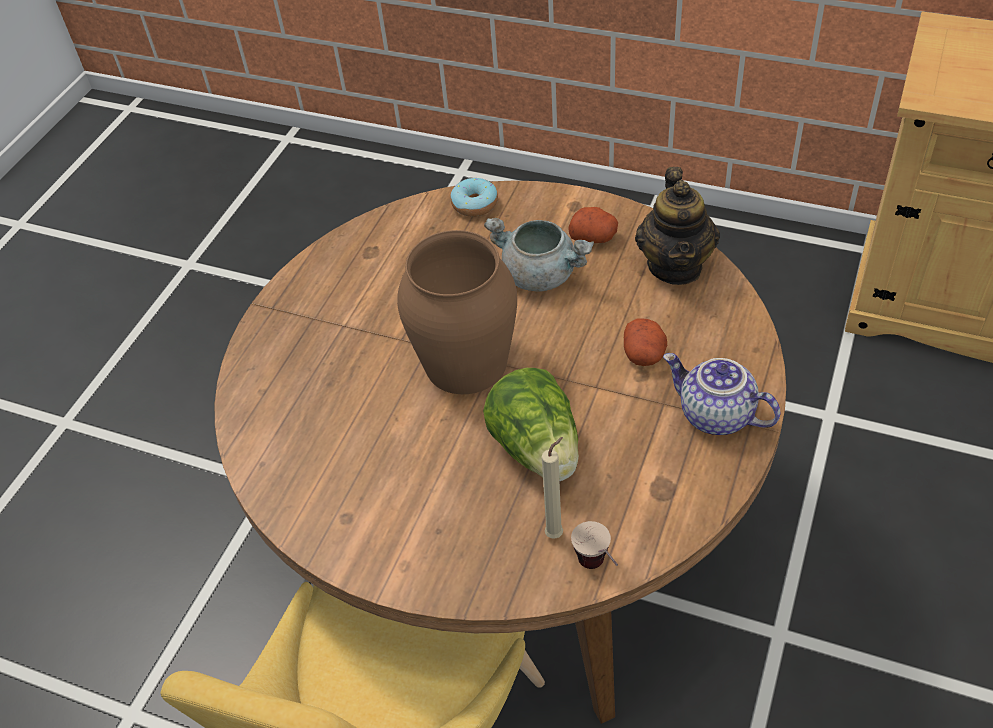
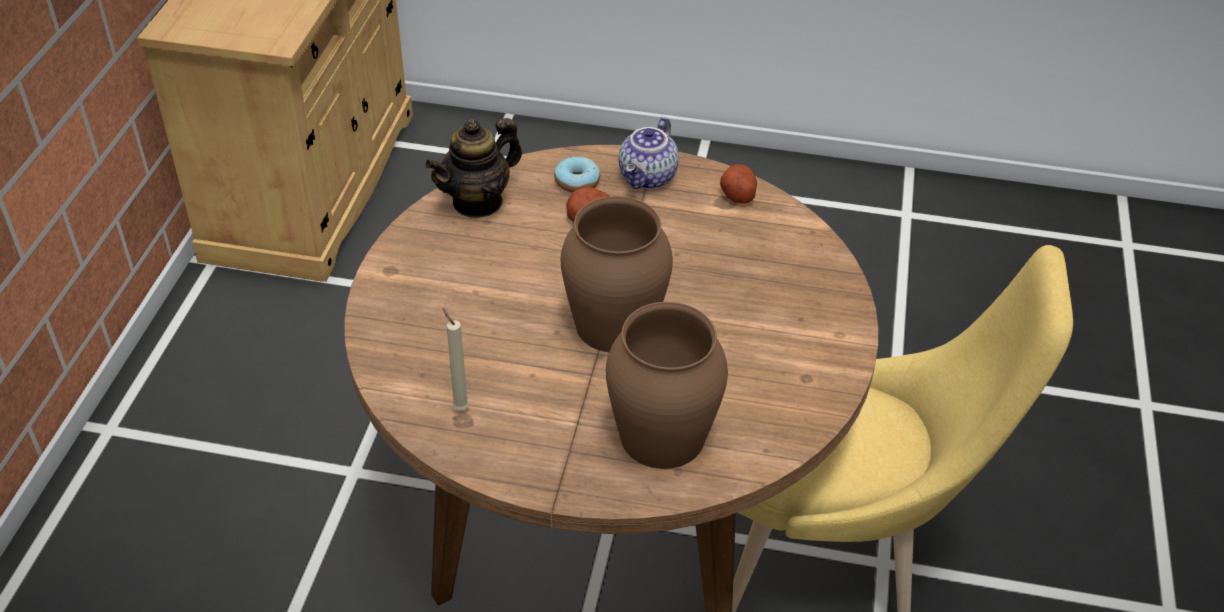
camera: 105 degrees left, 5 degrees down
(308, 384) = (661, 435): none -> brown vase
(474, 204) = (385, 345): donut -> donut (577, 182)
(537, 449) = (704, 270): lettuce -> none
(541, 275) = (494, 285): grey cooking pot -> none
(556, 533) = (782, 253): beige candle -> beige candle (459, 407)
(594, 237) = (438, 254): potato -> potato (737, 193)
(598, 570) = (807, 230): cup -> none
(675, 266) = (478, 202): teapot -> teapot turned 150 degrees clockwise

